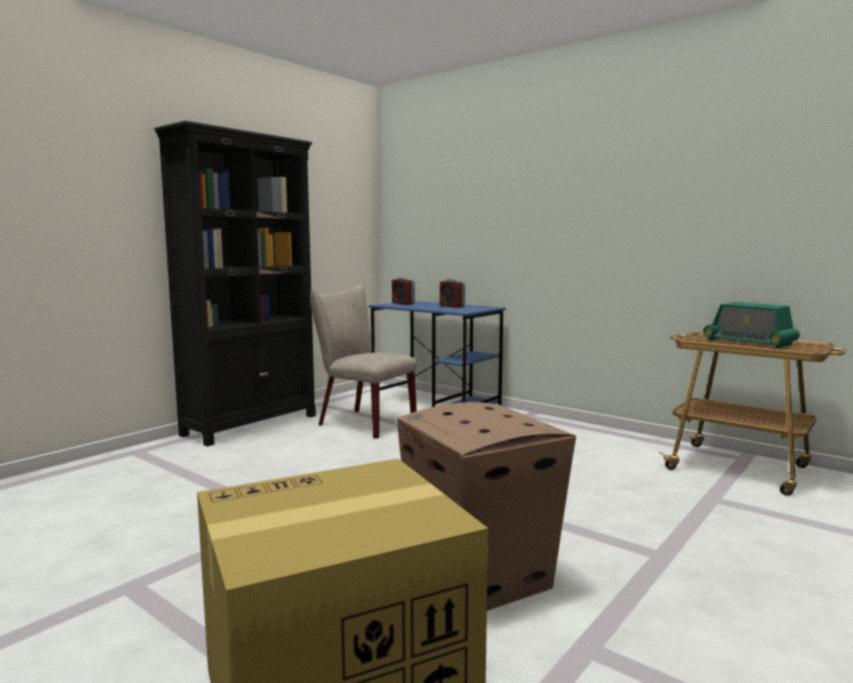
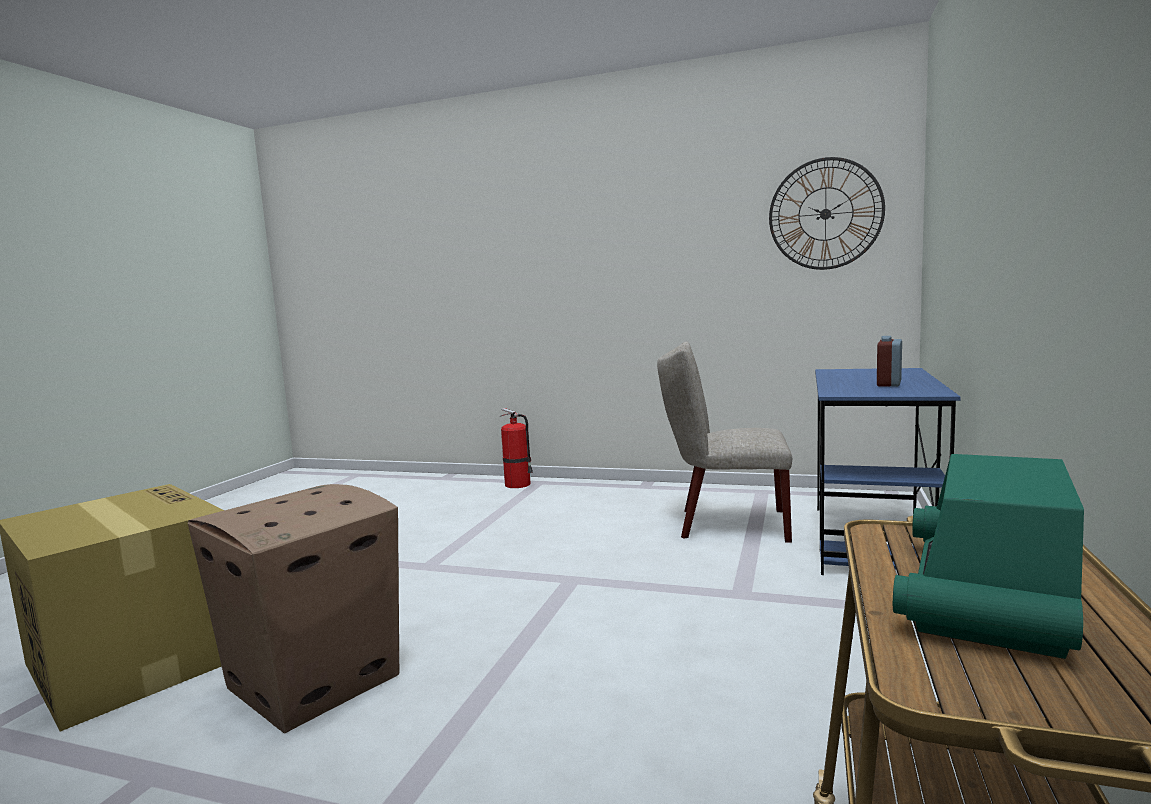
camera: 70 degrees right, 0 degrees up
(122, 459) = (519, 484): none -> fire extinguisher
(251, 425) = (649, 490): black bookcase -> none
(336, 197) = (825, 214): none -> wall clock
(361, 422) = (725, 524): beige chair -> beige chair turned 90 degrees counterclockwise
(403, 303) = (867, 371): alarm clock -> none

